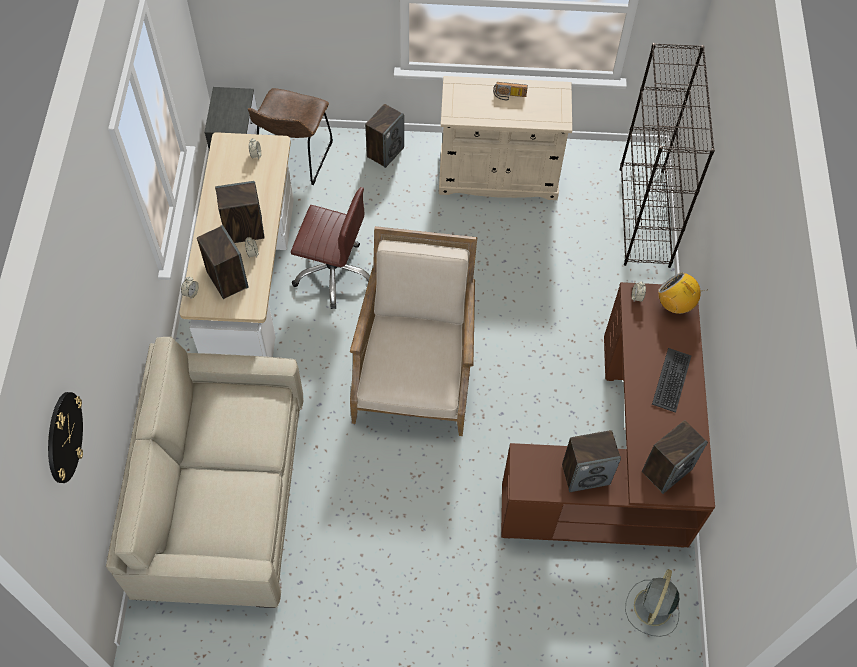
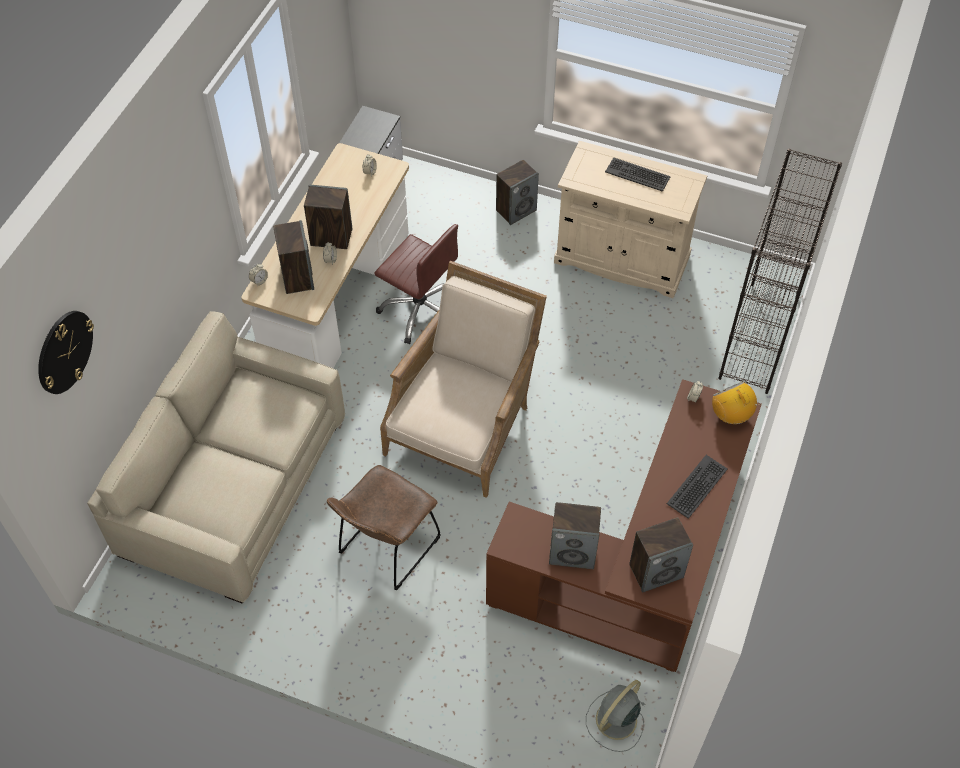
camera: 20 degrees right, 5 degrees down
(294, 160) = (424, 196): brown chair -> brown chair (386, 549)
(509, 96) = (637, 174): radio -> keyboard

